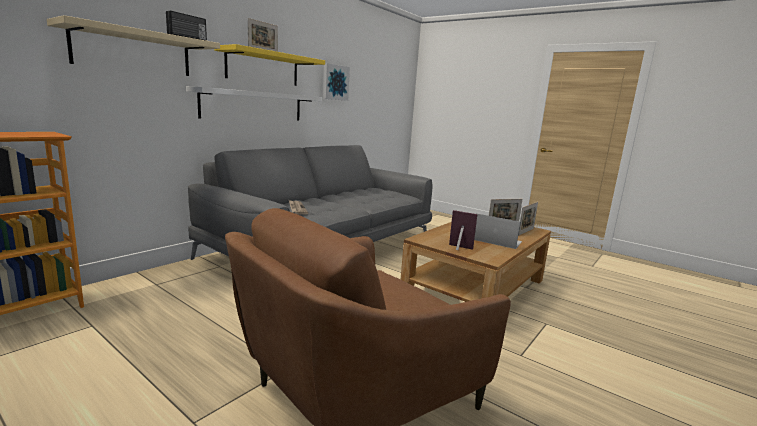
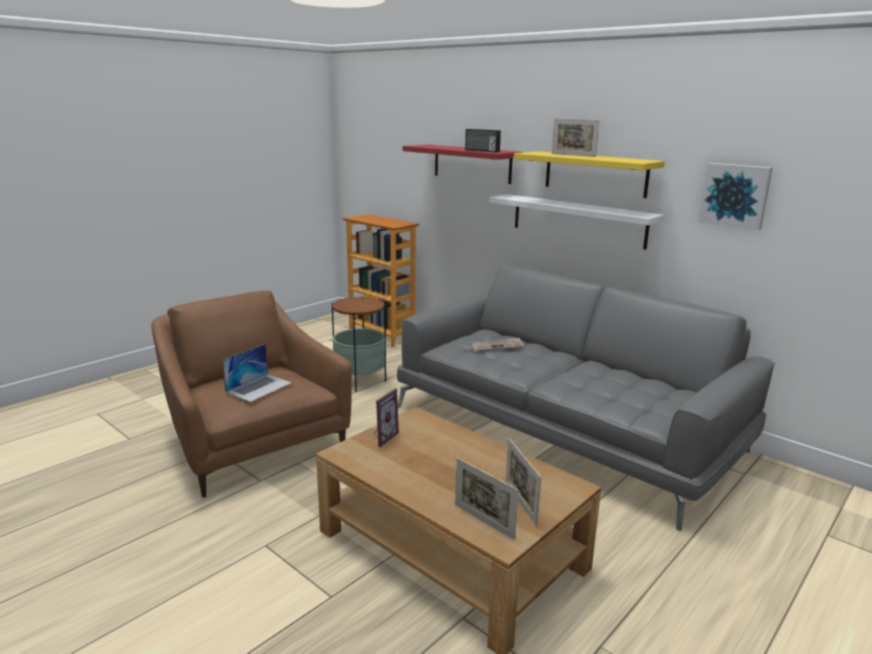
camera: 95 degrees right, 5 degrees up
(133, 52) = (472, 163): beige shelf -> red shelf
(188, 326) = (360, 380): none -> side table
(497, 240) = (422, 475): laptop -> laptop (259, 387)

